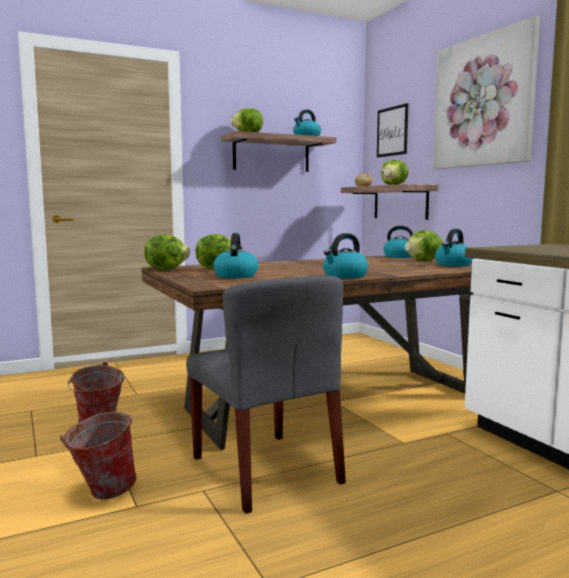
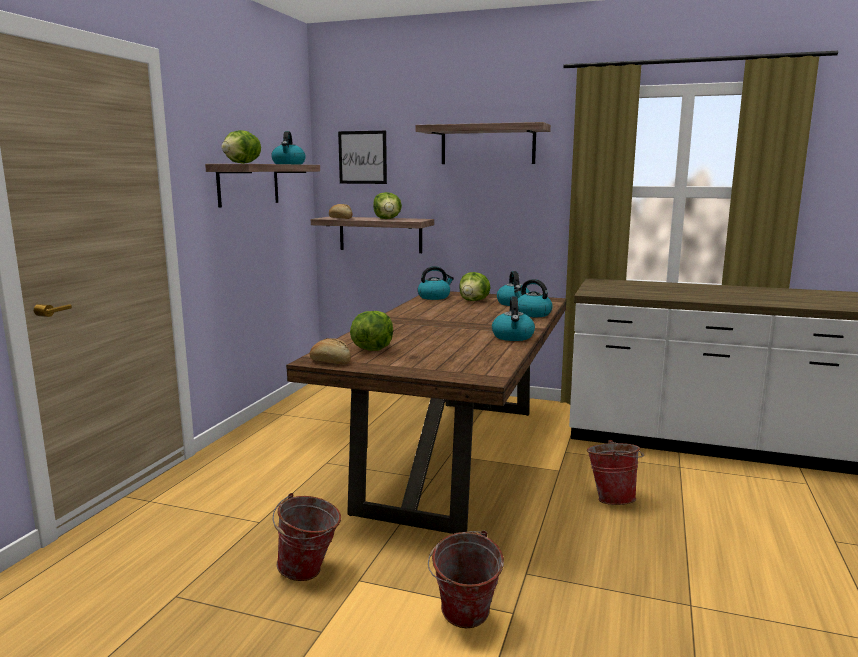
camera: 45 degrees left, 5 degrees up
(166, 269) = (330, 362): lettuce -> bread
(235, 275) = (437, 356): kettle -> kettle (532, 314)
(266, 470) = (528, 534): grey chair -> none
(404, 481) = (612, 498): none -> bucket
(483, 101) = (487, 145): picture -> shelf

